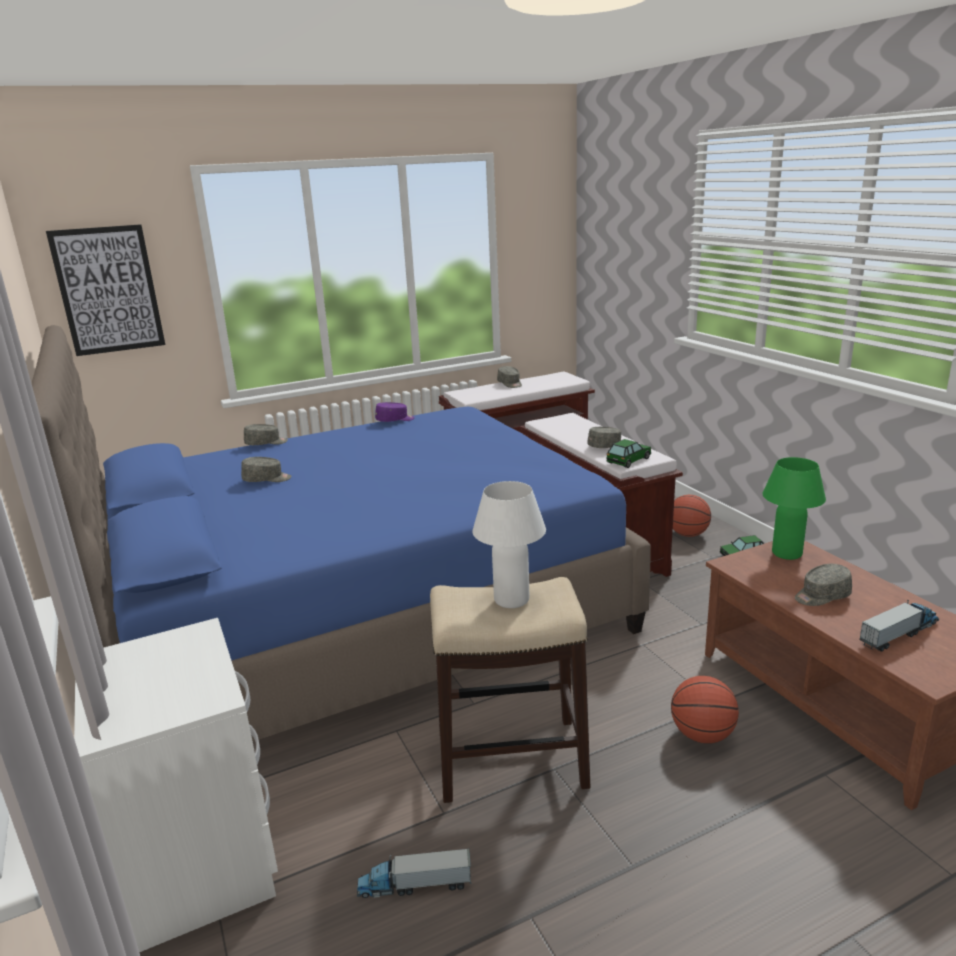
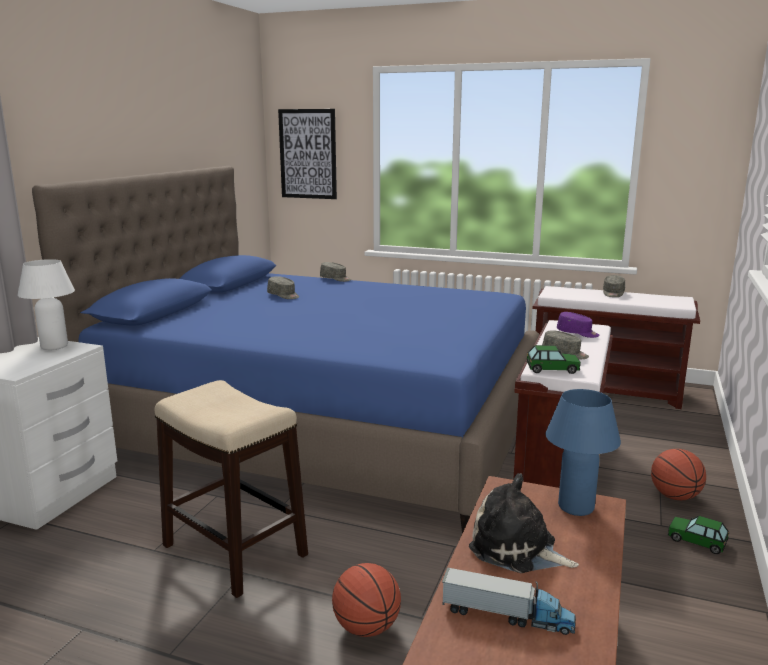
camera: 45 degrees right, 5 degrees down
(395, 420) = (439, 288): purple cap -> purple cap (577, 333)
(414, 885) = (79, 570): toy truck -> none
(511, 600) = (231, 405): white table lamp -> white table lamp (54, 346)
(787, 553) = (576, 507): green table lamp -> blue table lamp
(821, 596) = (517, 549): grey cap -> plush toy

